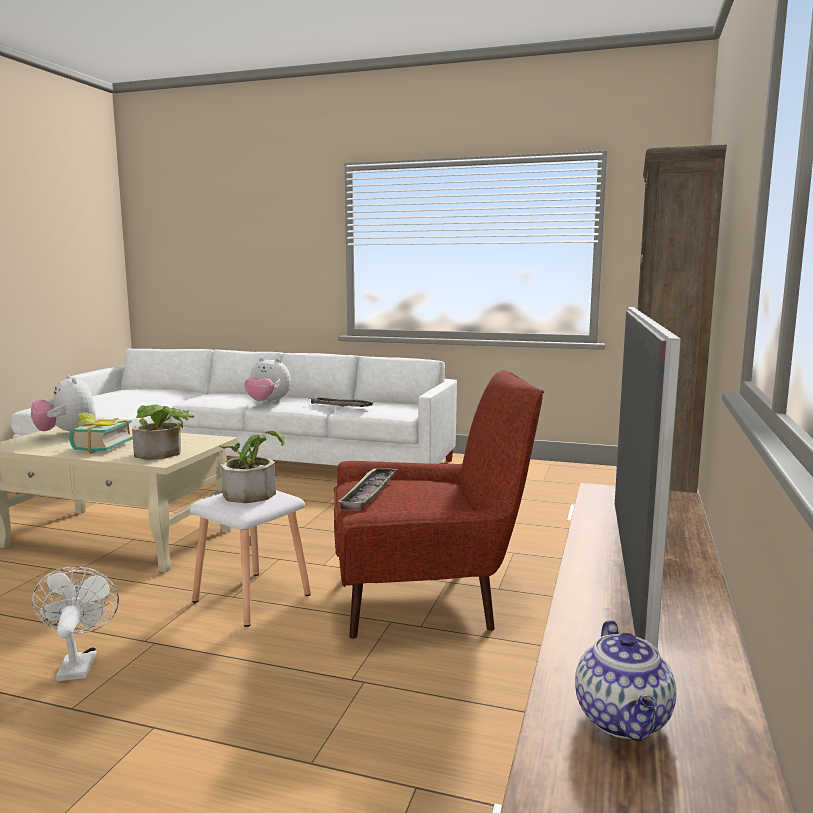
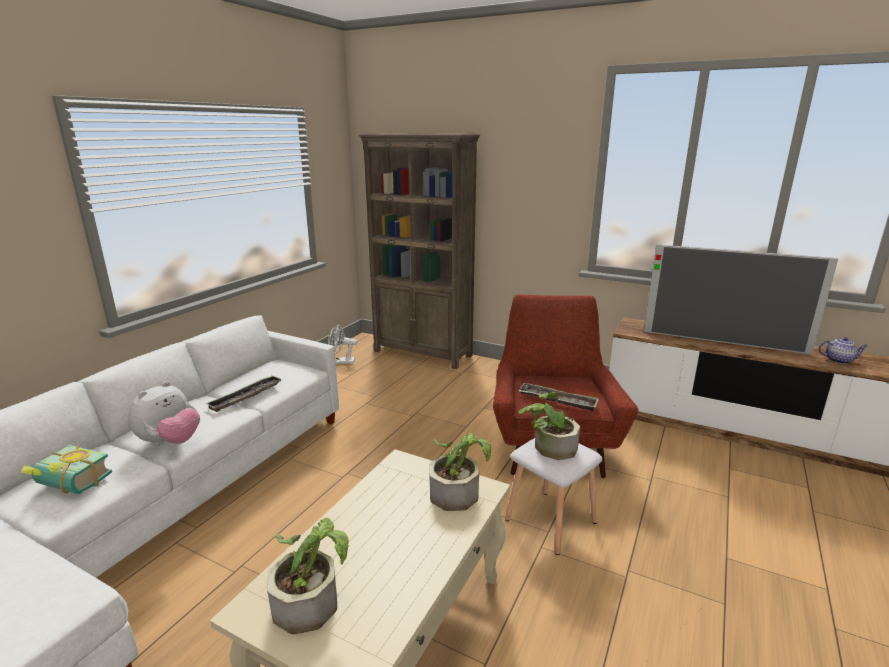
camera: 80 degrees left, 10 degrees up
(67, 435) = (311, 598): plush toy -> potted plant
(78, 663) = (668, 613): white fan -> white fan (341, 362)
(97, 447) = (406, 548): book -> book (69, 486)

